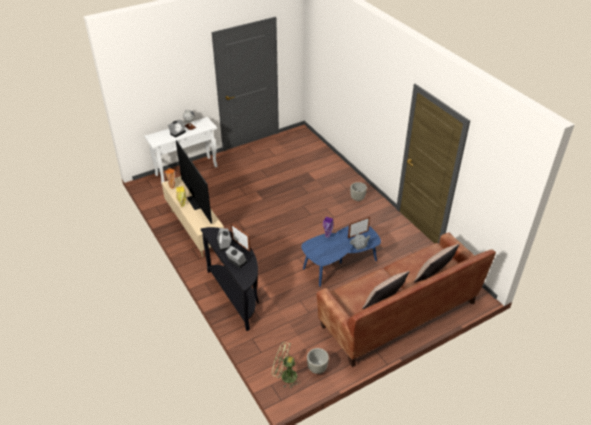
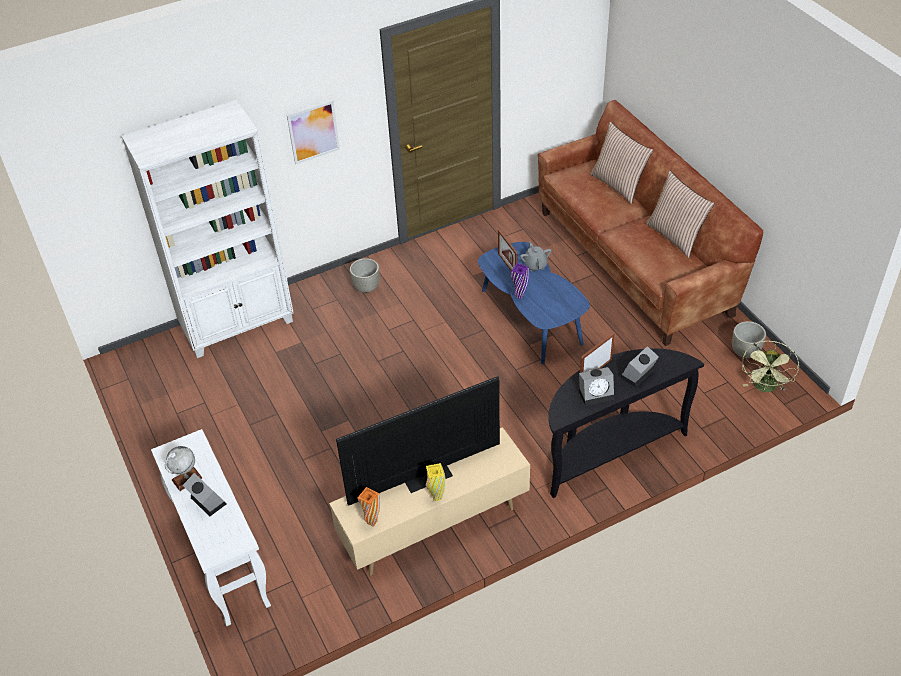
camera: 85 degrees left, 5 degrees up
(325, 159) = (238, 324): none -> white bookcase
(379, 107) = (313, 132): none -> picture

